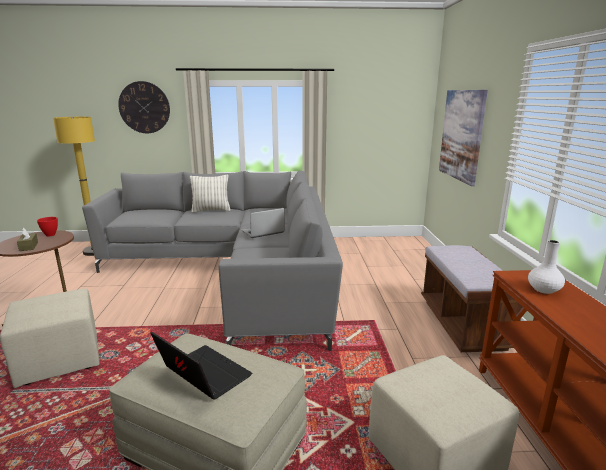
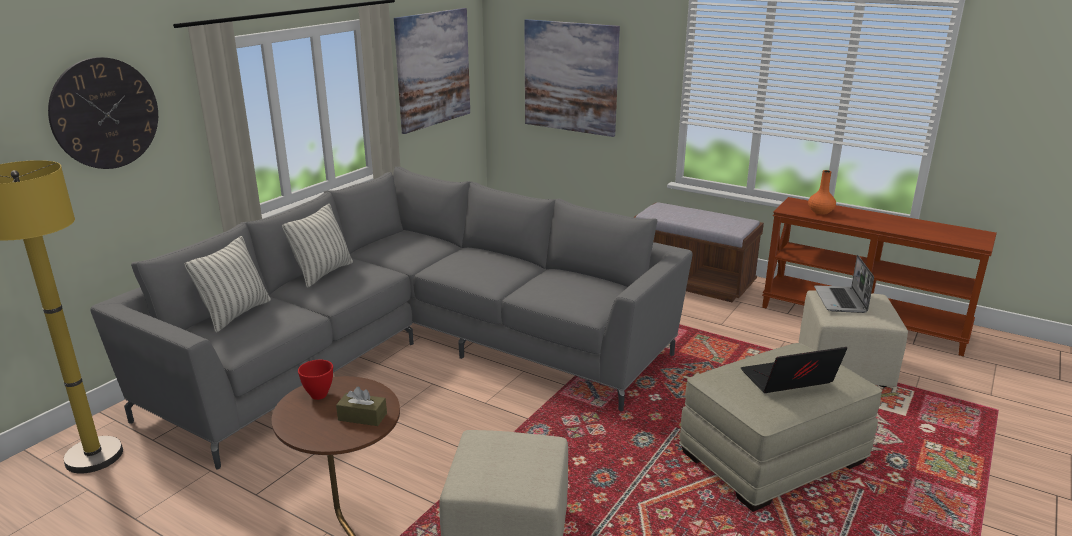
camera: 55 degrees left, 5 degrees up
(151, 211) = (236, 314): none -> pillow
(262, 232) = (485, 267): laptop -> laptop (841, 301)
(375, 121) = (433, 69): none -> picture
(544, 290) = (821, 212): white vase -> orange vase

